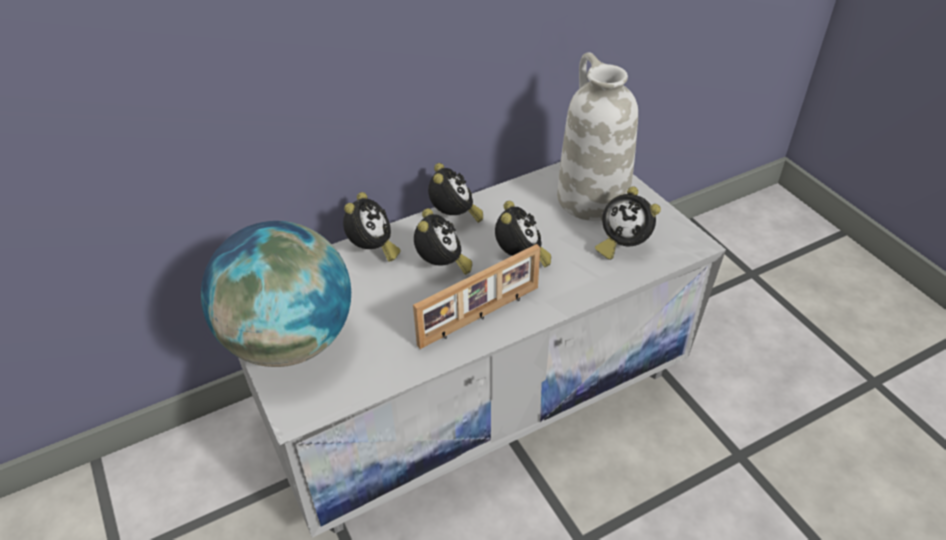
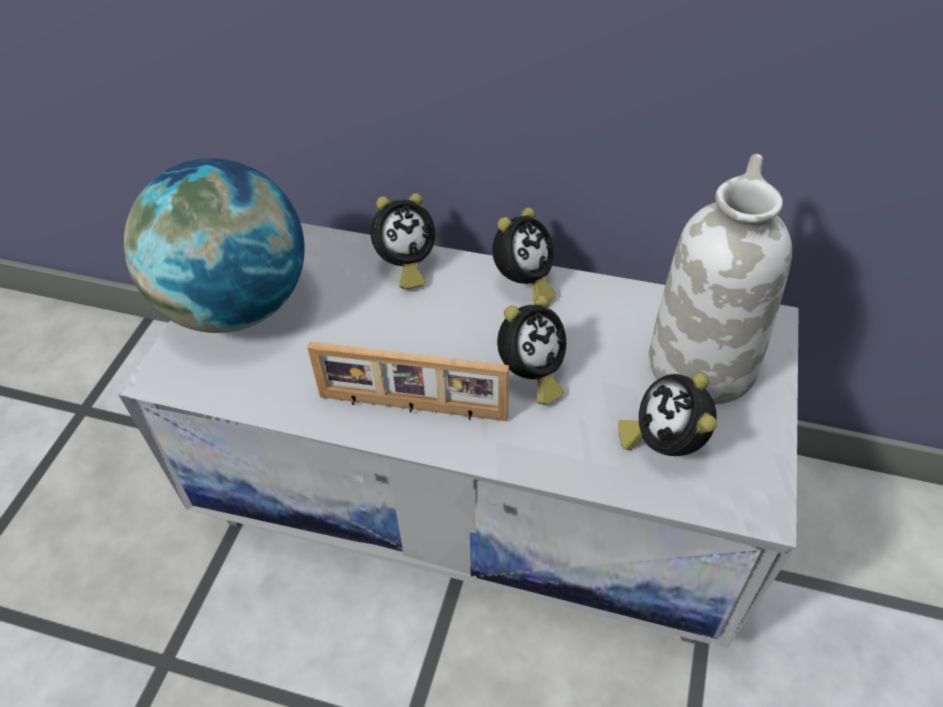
camera: 45 degrees right, 5 degrees up
(442, 266) = (445, 327): alarm clock -> none

